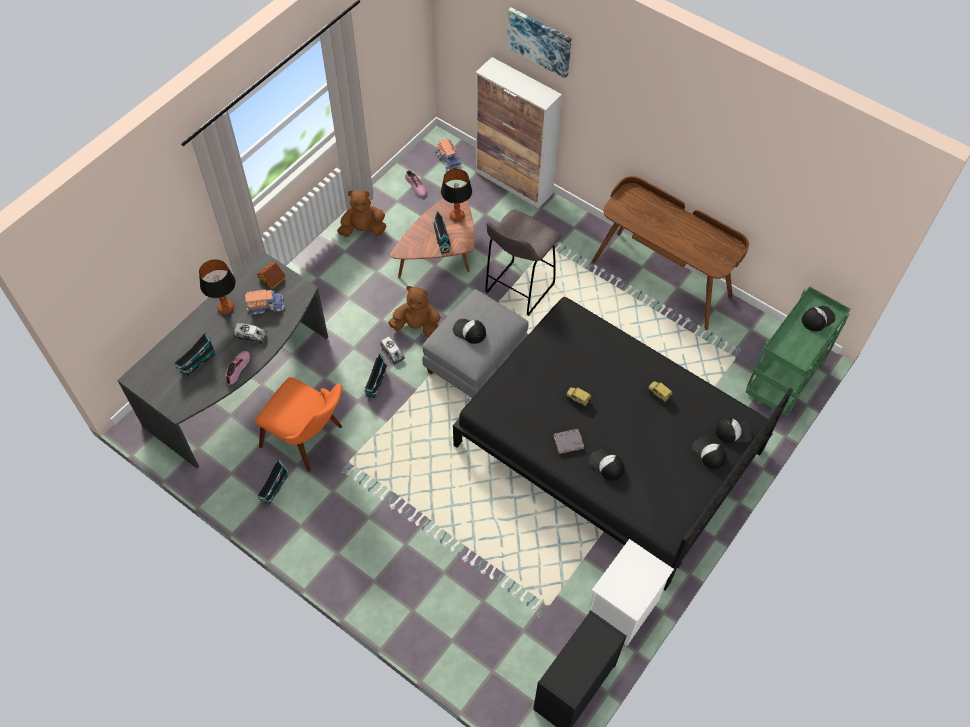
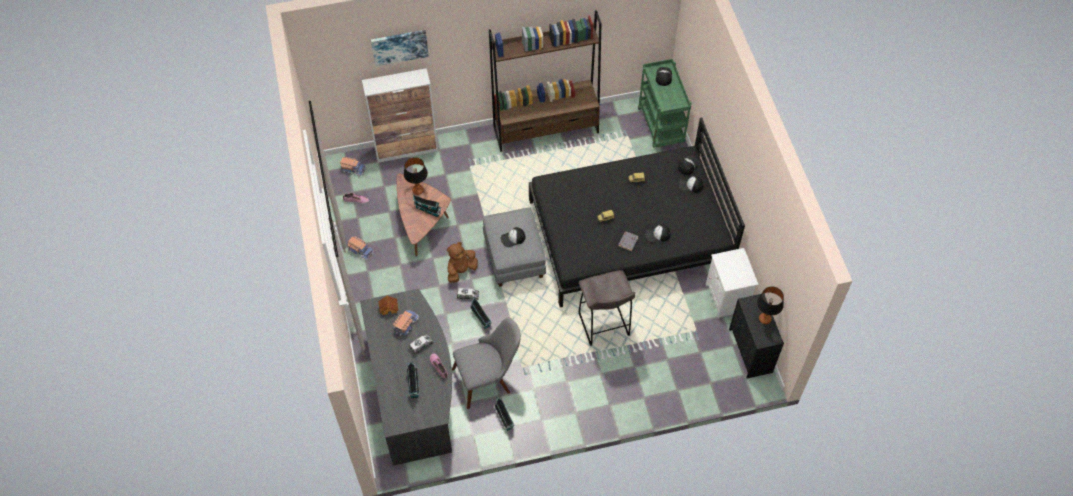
camera: 50 degrees left, 0 degrees up
(226, 308) = (387, 346): table lamp -> table lamp (764, 319)
(310, 440) = (488, 378): orange chair -> grey chair
(363, 230) = (361, 250): brown plush toy -> toy truck
(518, 290) = (486, 202): grey stool -> grey stool (604, 326)
(661, 279) = (546, 130): brown desk -> brown bookcase

